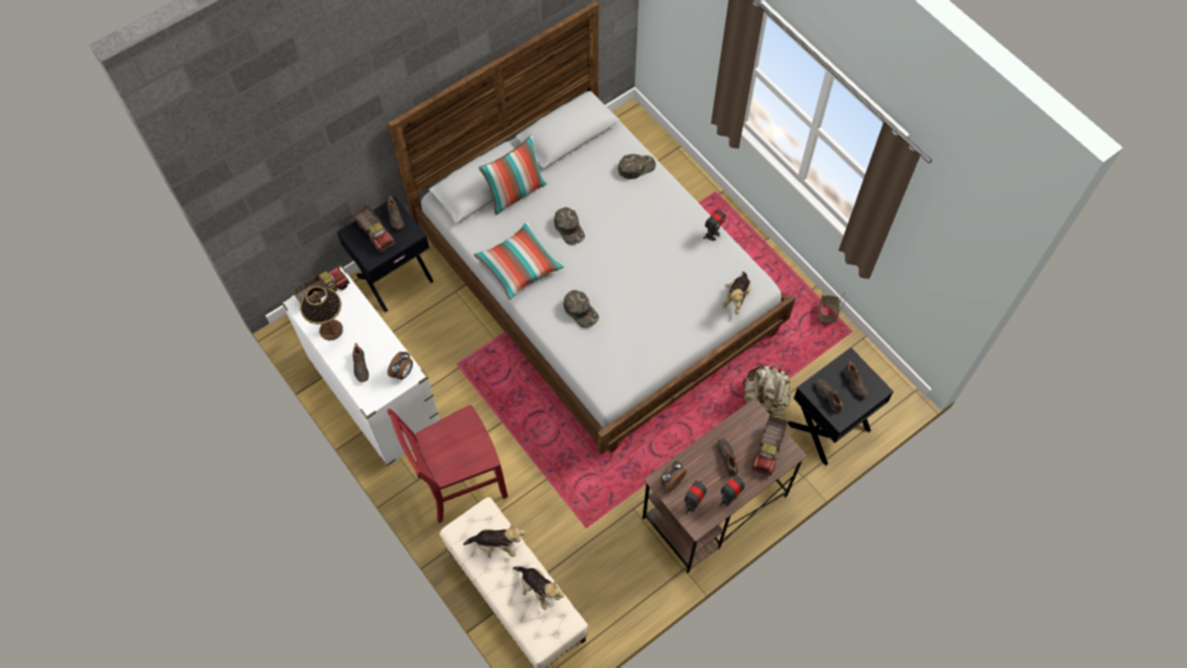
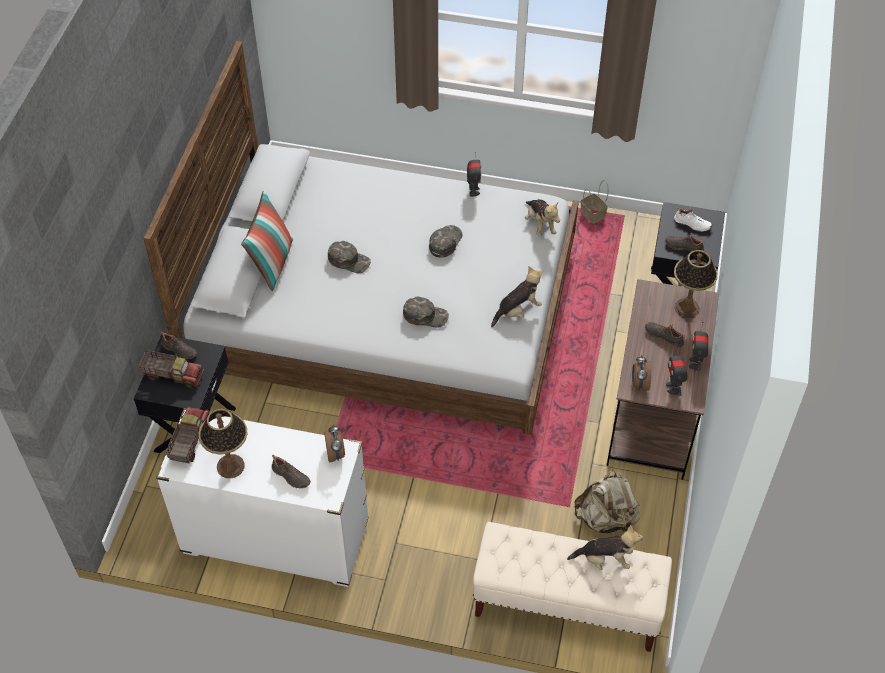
camera: 40 degrees left, 10 degrees down
(459, 484) = (427, 554): red chair -> none
(496, 545) = (535, 553): plush toy -> plush toy (518, 310)
(519, 266) = (335, 317): pillow -> none
(636, 167) = (358, 180): green cap -> green cap (445, 242)
(765, 399) = (610, 308): beige backpack -> beige backpack (606, 518)
(769, 449) = (687, 308): toy truck -> table lamp
(854, 383) = (692, 224): black shoe -> white shoe

